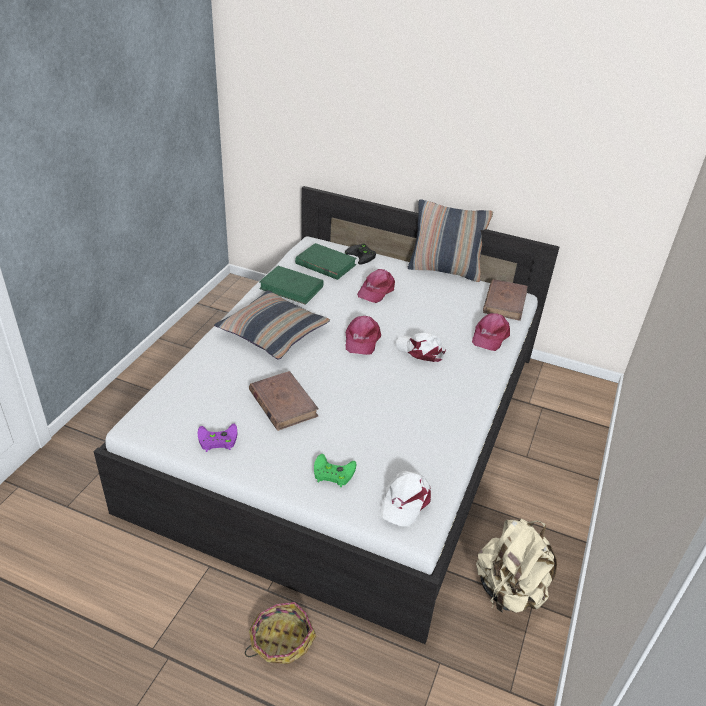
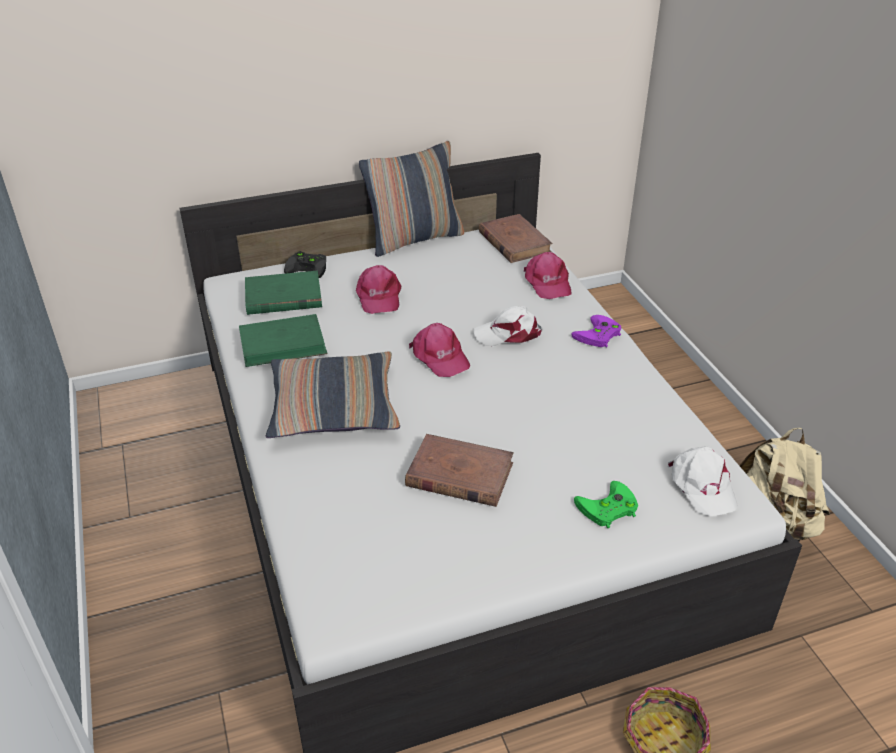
camera: 40 degrees left, 0 degrees up
(216, 440) = (449, 564): purple game controller -> purple game controller (598, 336)

